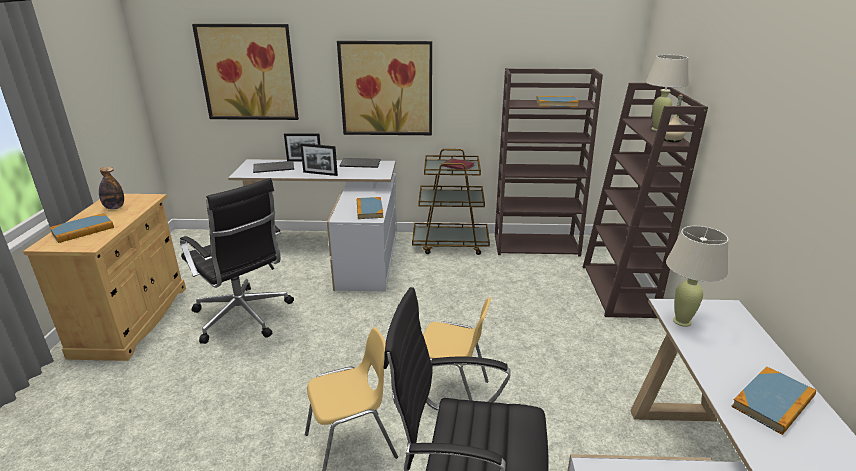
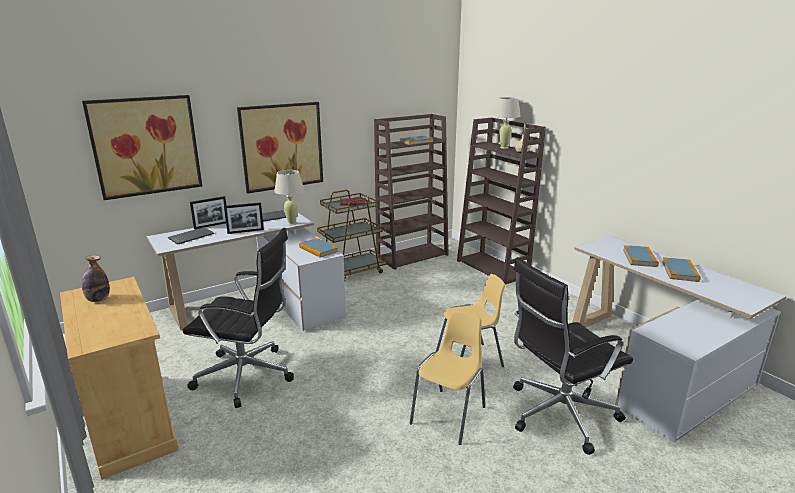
camera: 35 degrees left, 5 degrees down
(83, 230) = (104, 324): book -> book (639, 258)
(682, 321) = (603, 252): beige table lamp -> beige table lamp (292, 223)

